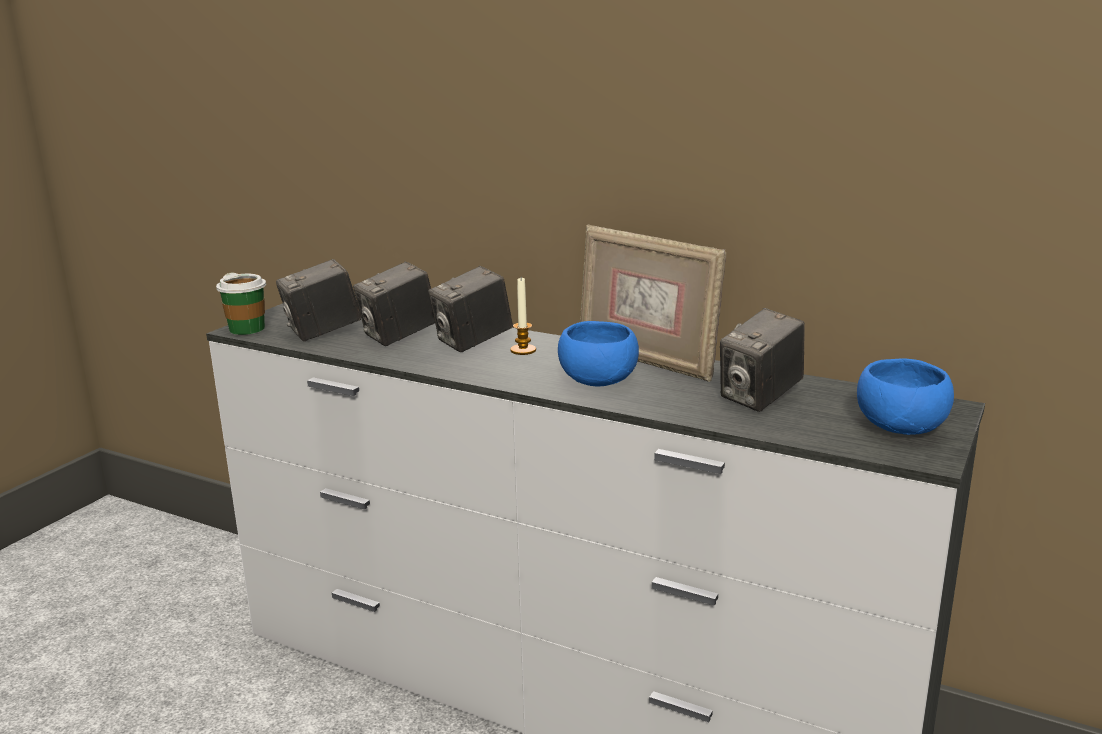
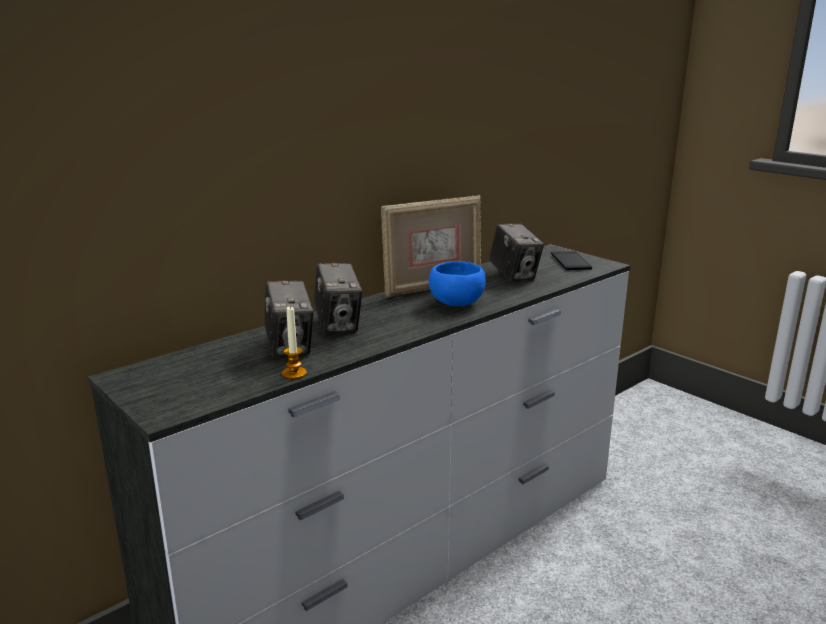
camera: 70 degrees left, 0 degrees up
(247, 329) = (170, 410): cup -> none
(322, 332) = (235, 376): camera -> none
(523, 350) = (374, 313): candle -> candle (294, 374)
(898, 427) = (570, 261): blue bowl -> phone

